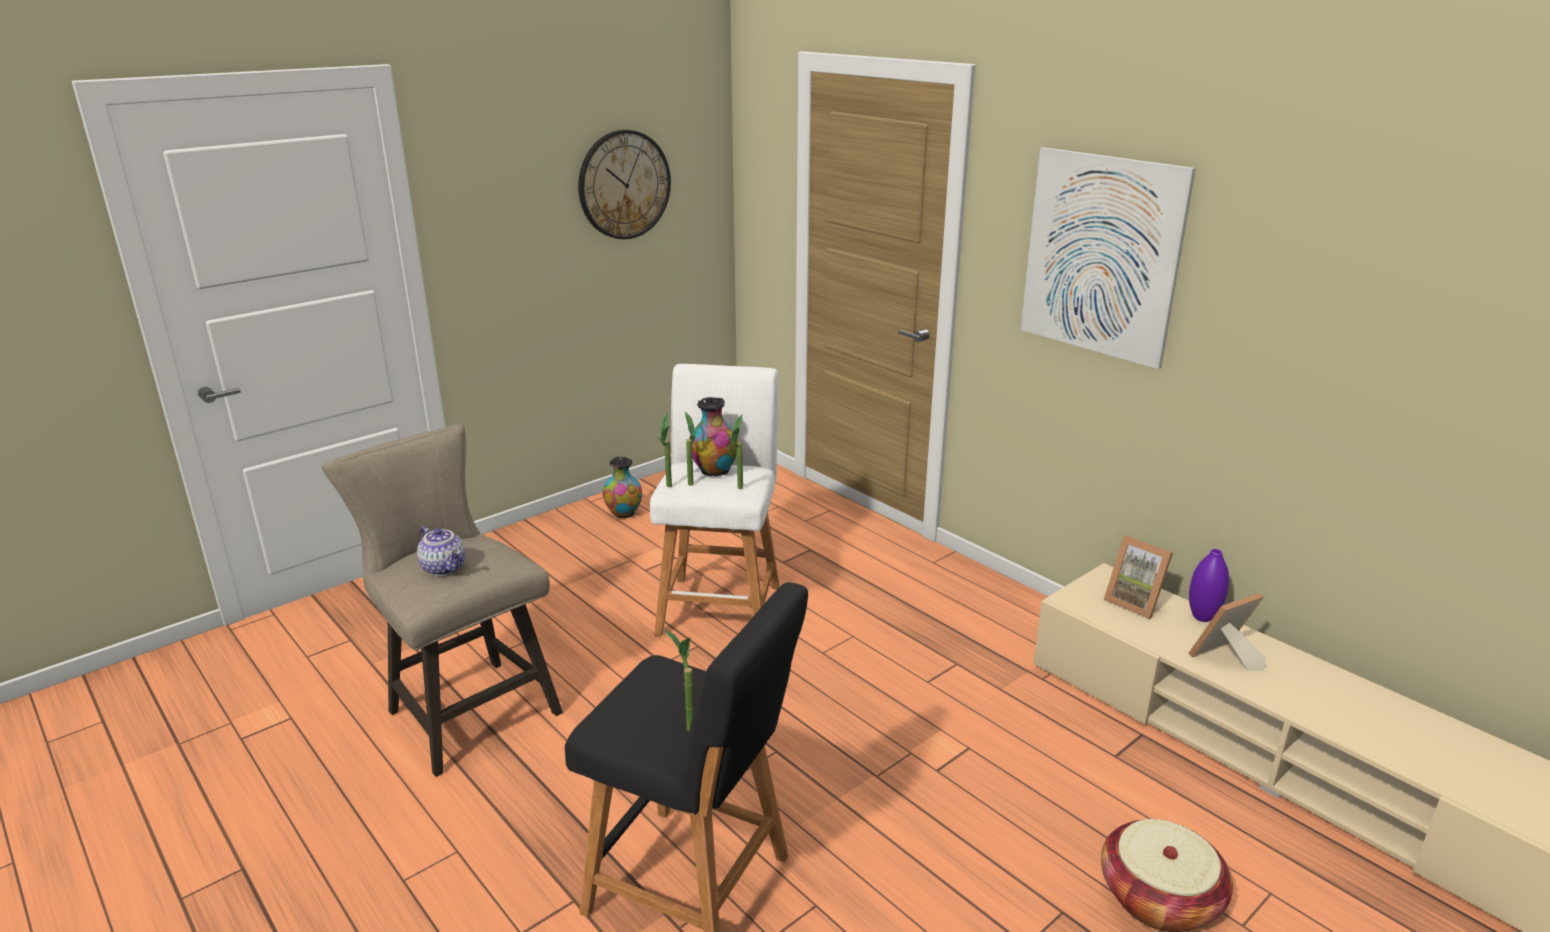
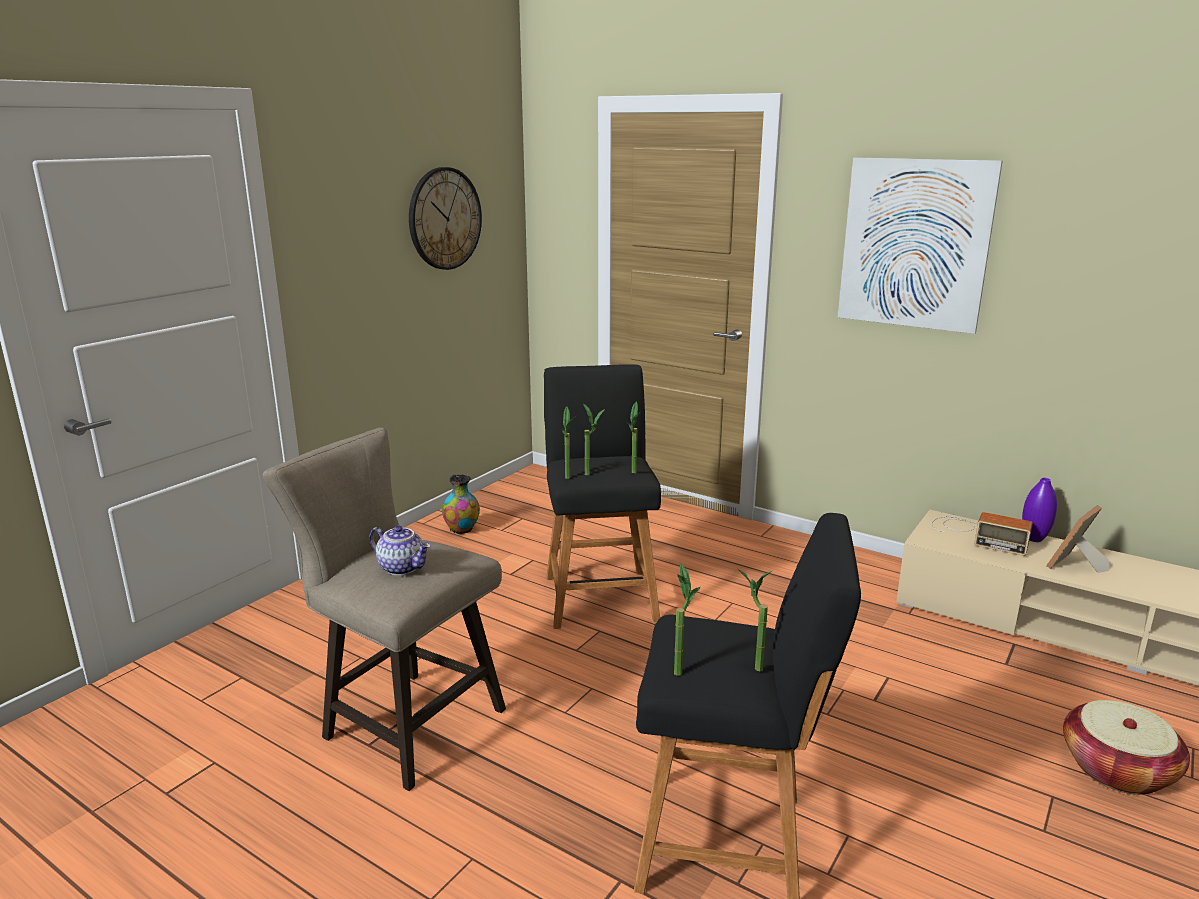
camera: 15 degrees left, 5 degrees down
(616, 714) = (679, 668): none -> potted plant
(714, 471) = (599, 462): vase -> none
(720, 606) = (600, 594): white stool -> black stool
(1135, 602) = (976, 534): picture frame -> radio

